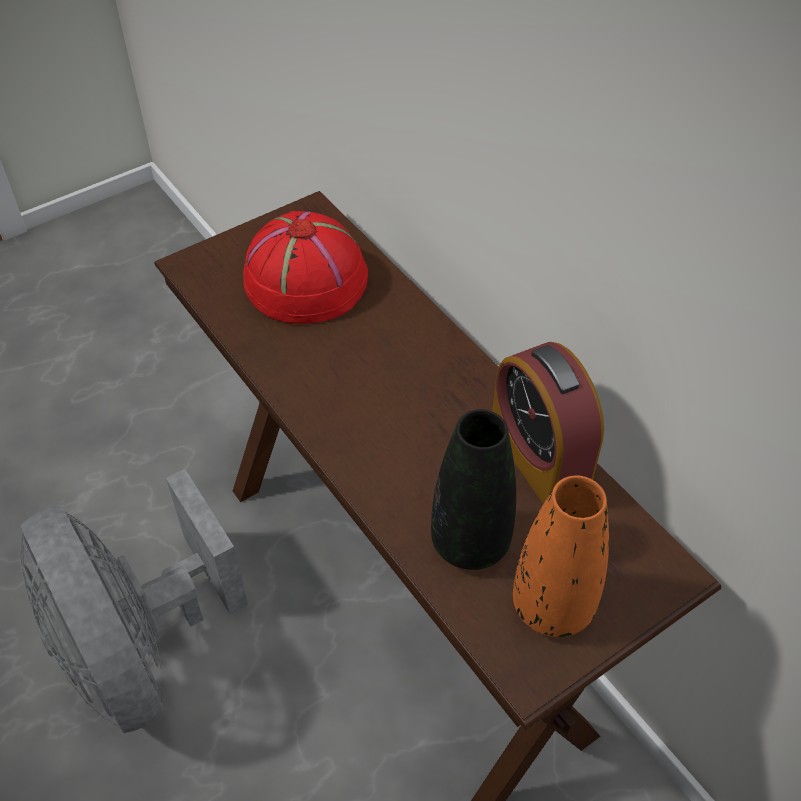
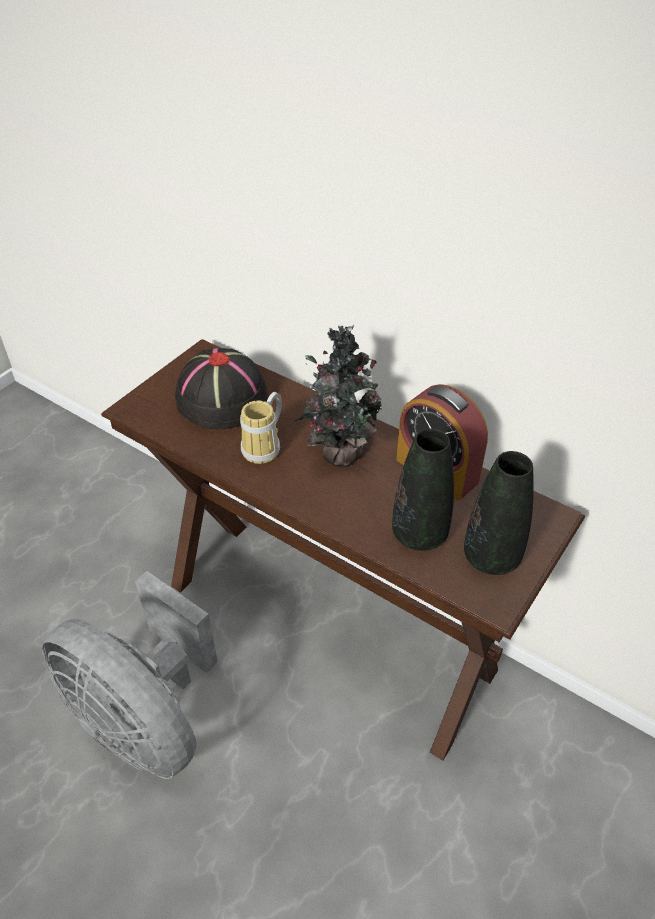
camera: 20 degrees left, 5 degrees down
(304, 280) = (221, 399): red hat -> black hat
(328, 363) = (266, 448): none -> mug
(417, 396) = (337, 453): none -> potted plant
(552, 606) = (491, 558): orange vase -> black vase

